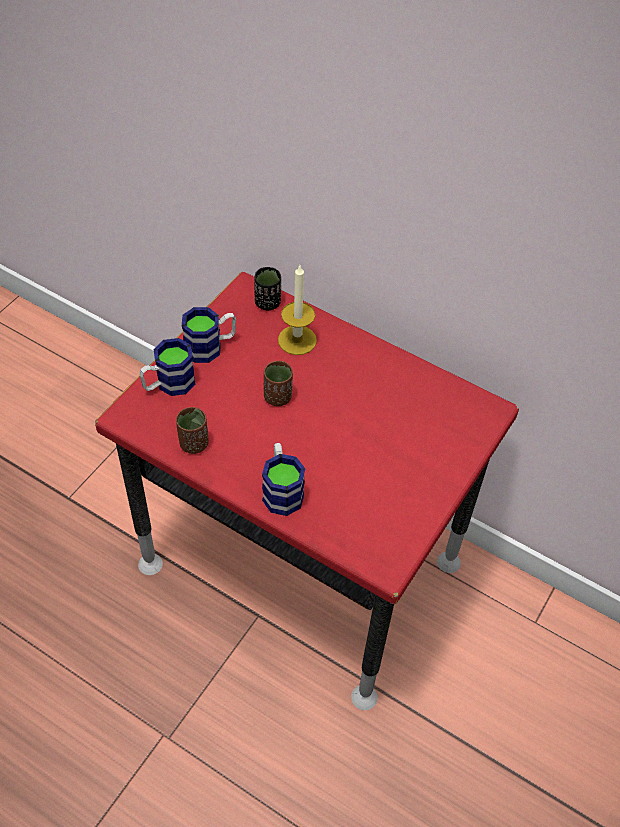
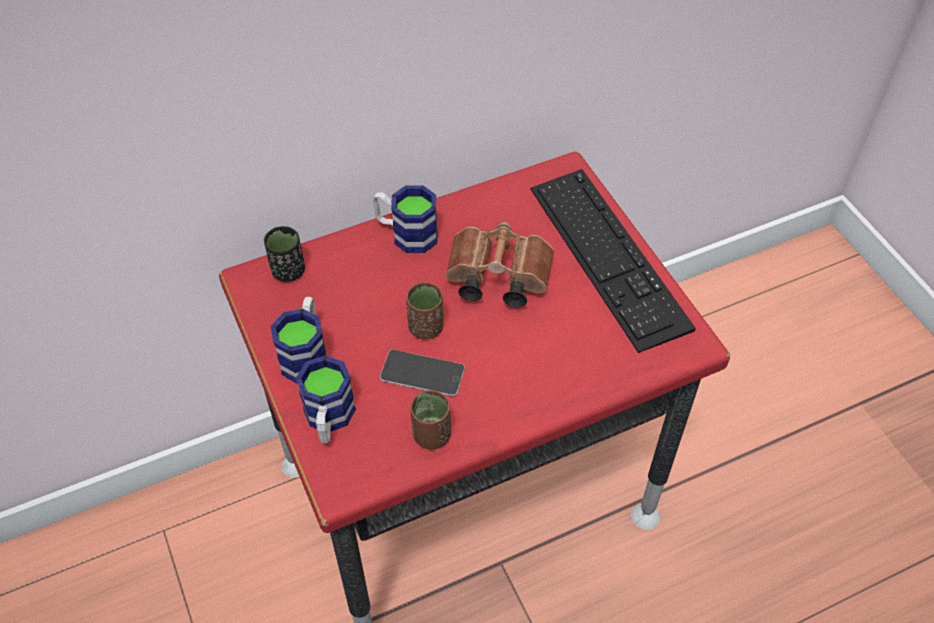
camera: 55 degrees left, 0 degrees up
(239, 414) = (422, 373): none -> phone
(281, 489) = (548, 384): mug -> mug (406, 233)
(297, 340) = (362, 272): candle -> none
(350, 414) = (495, 278): none -> brown binoculars
(427, 473) = (608, 256): none -> keyboard

